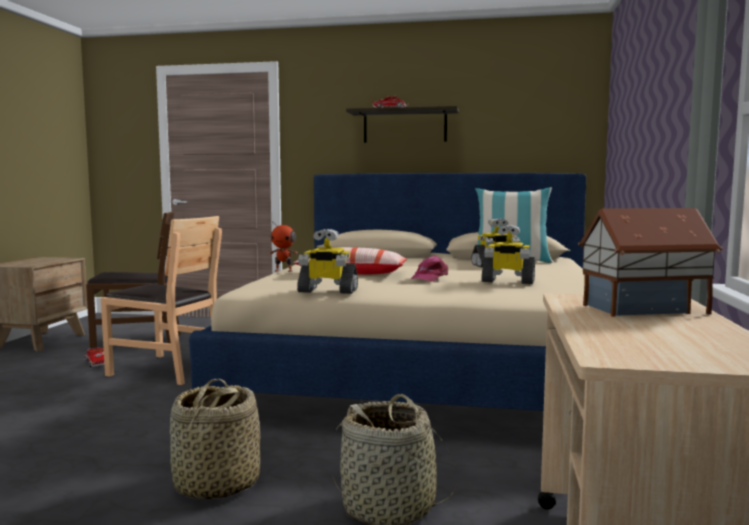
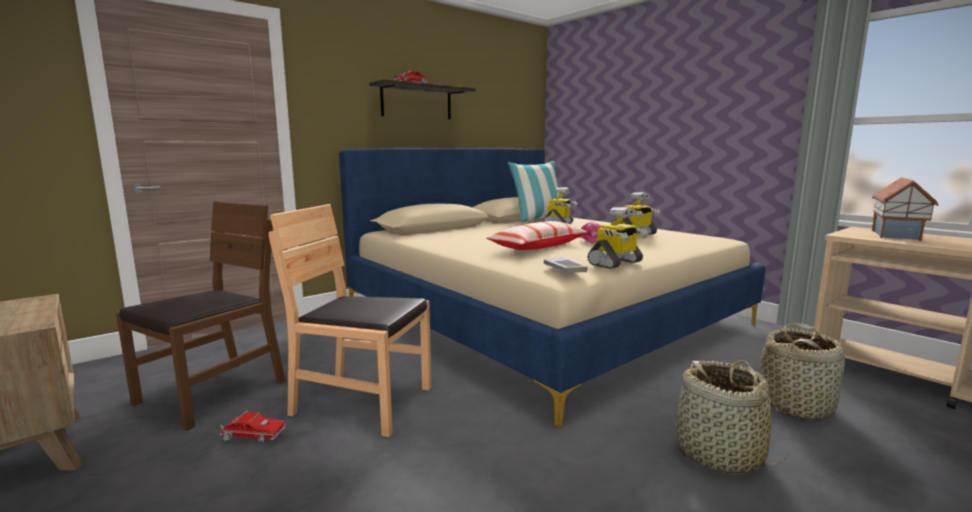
camera: 50 degrees left, 5 degrees up
(167, 369) = (362, 402): brown chair -> brown chair turned 135 degrees counterclockwise
(266, 285) = (564, 269): none -> book
(284, 271) = (471, 255): toy robot -> none

